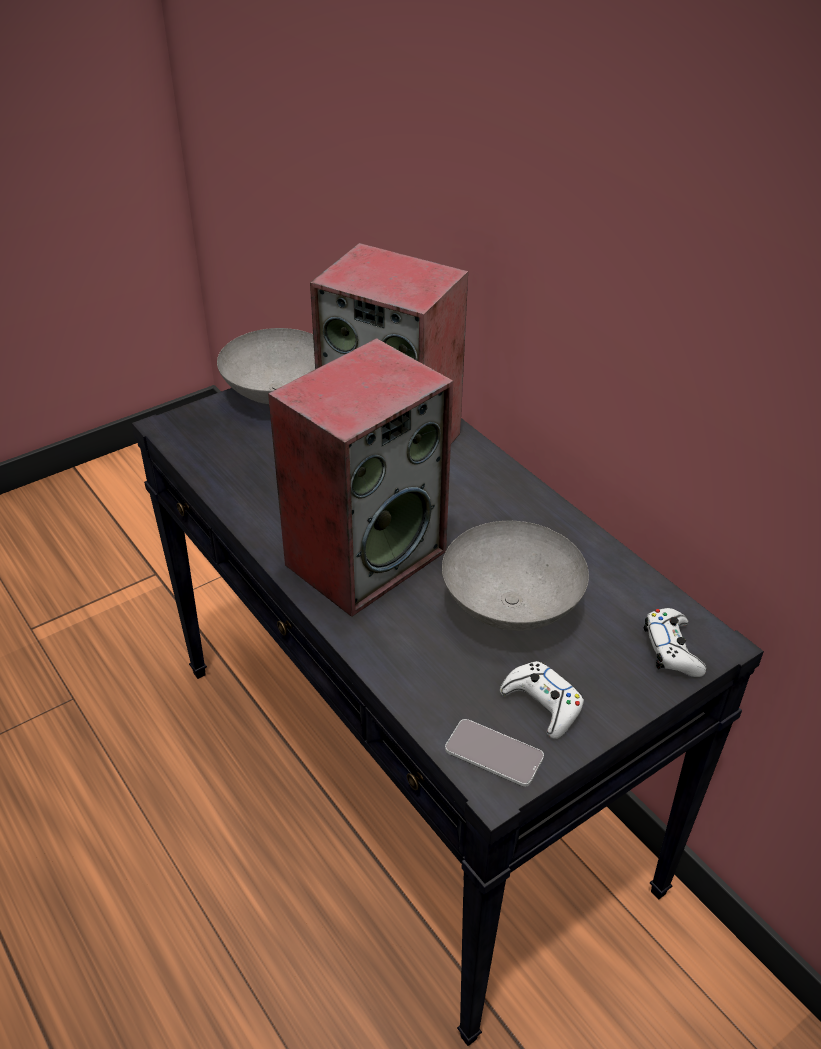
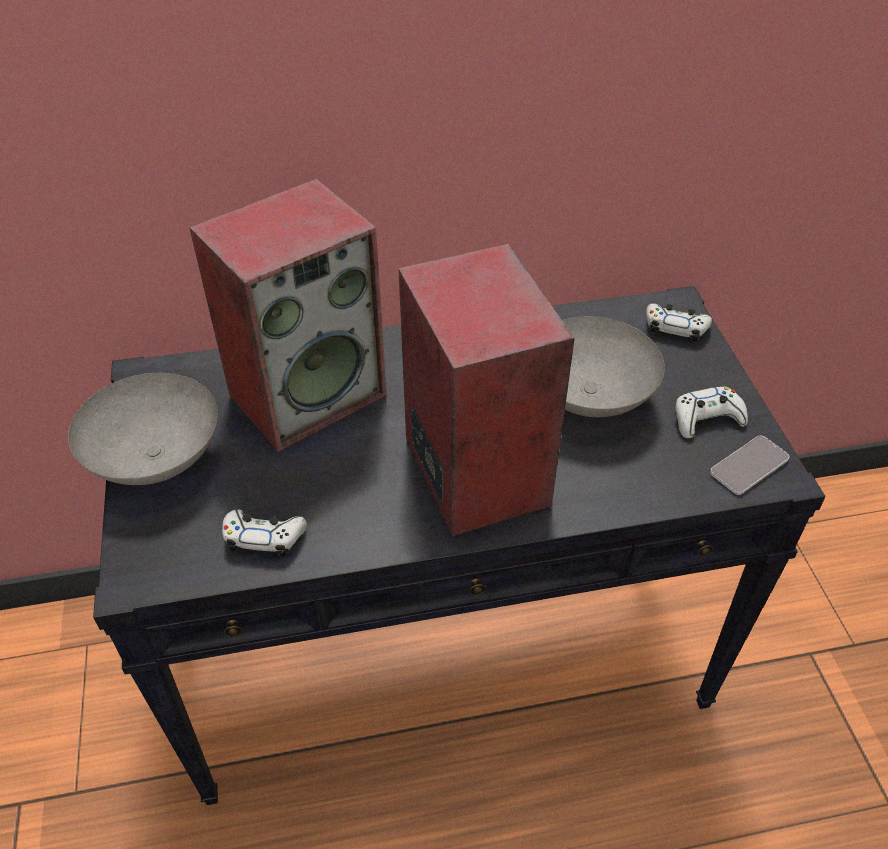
camera: 65 degrees left, 5 degrees up
(233, 469) = (264, 537): none -> white game controller

